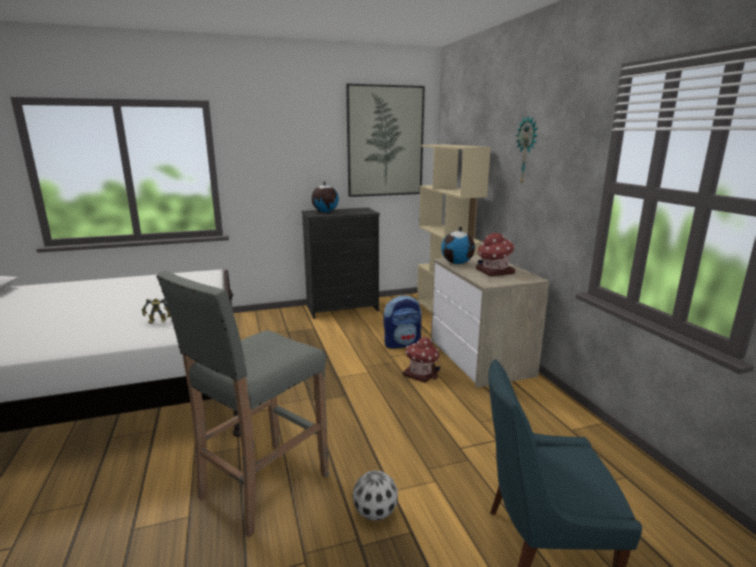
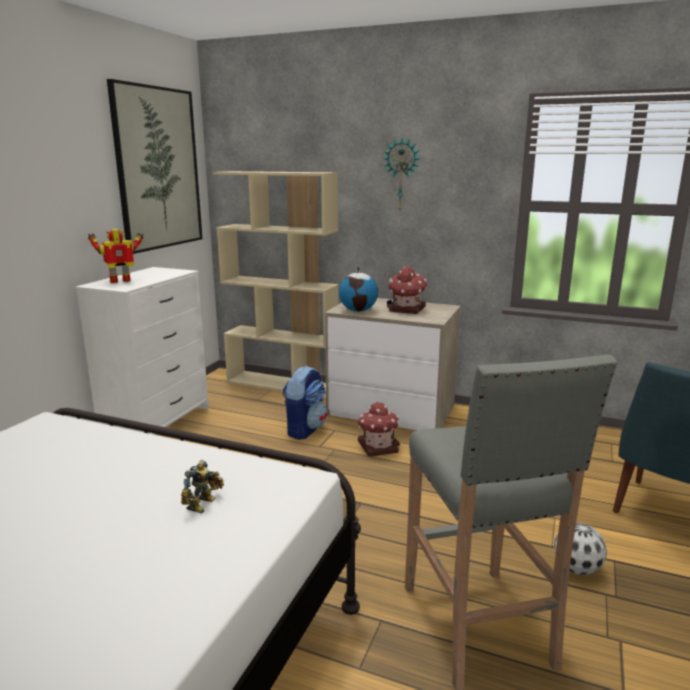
camera: 50 degrees left, 0 degrees up
(325, 212) = (121, 281): globe -> toy robot
(342, 308) = (157, 423): black dresser -> white dresser

